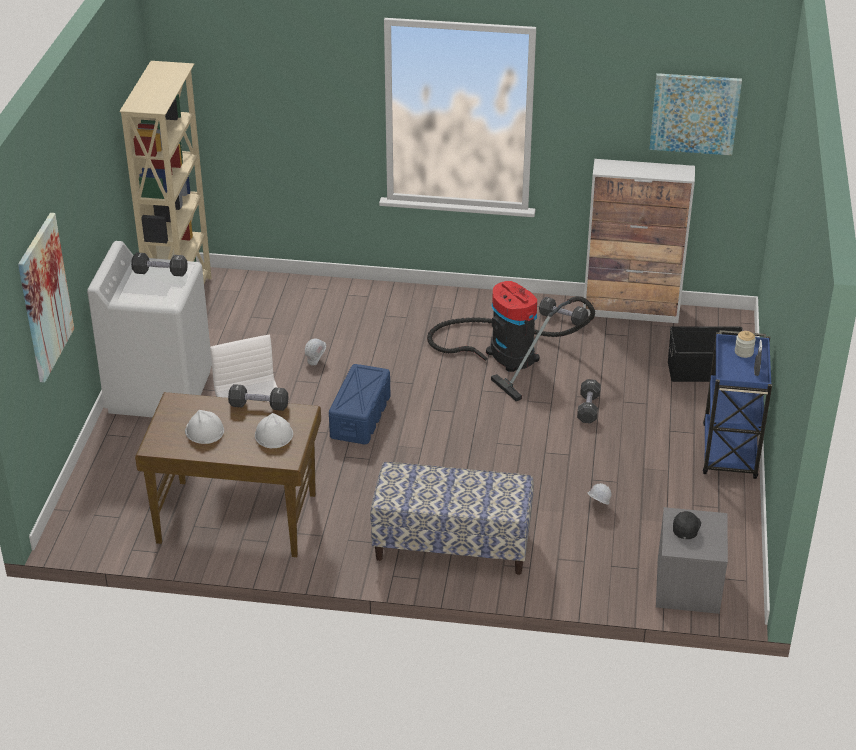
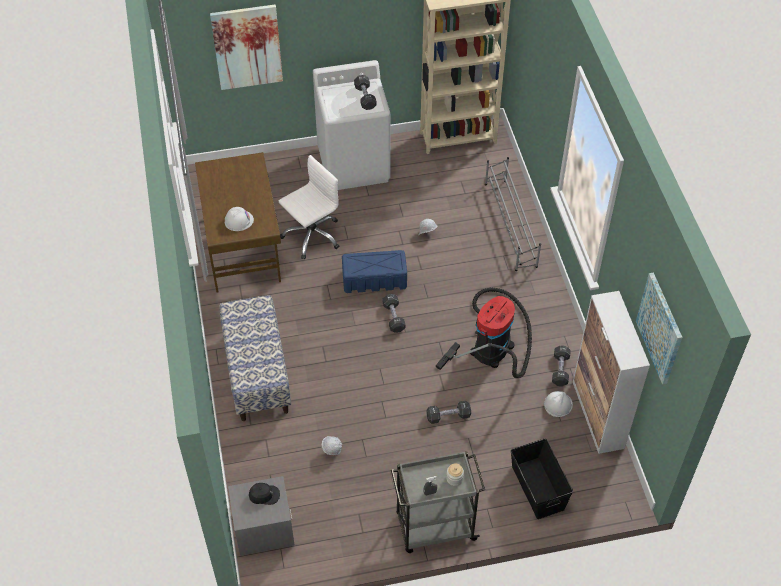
camera: 70 degrees right, 15 degrees up
(204, 431) = (230, 185): white hard hat -> white hard hat (558, 404)
(259, 406) = (267, 203): black dumbbell -> black dumbbell (393, 317)
(343, 299) = (510, 225): none -> grey shoe rack
(729, 453) = (434, 527): blue cart -> grey cart

